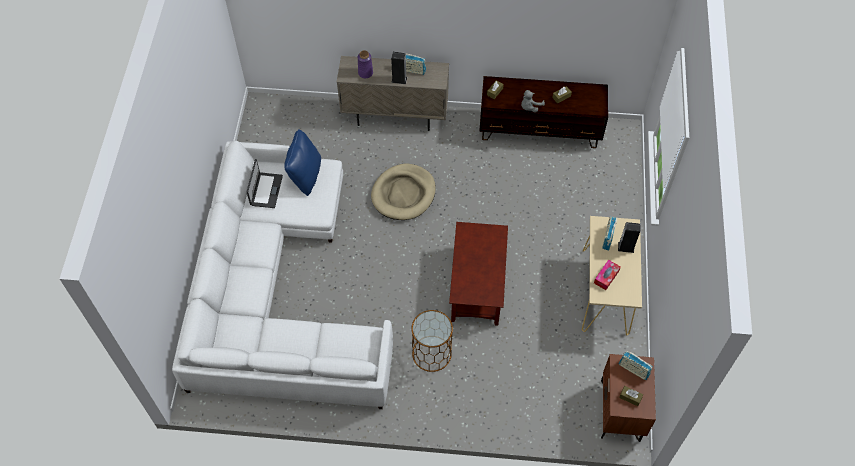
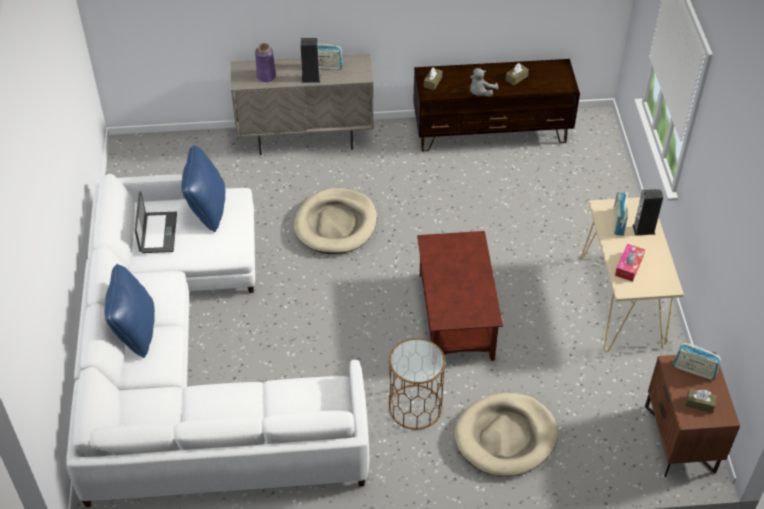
camera: 10 degrees left, 10 degrees down
(237, 269) = (135, 332): none -> blue pillow
(492, 388) = (505, 437): none -> beige dog bed

